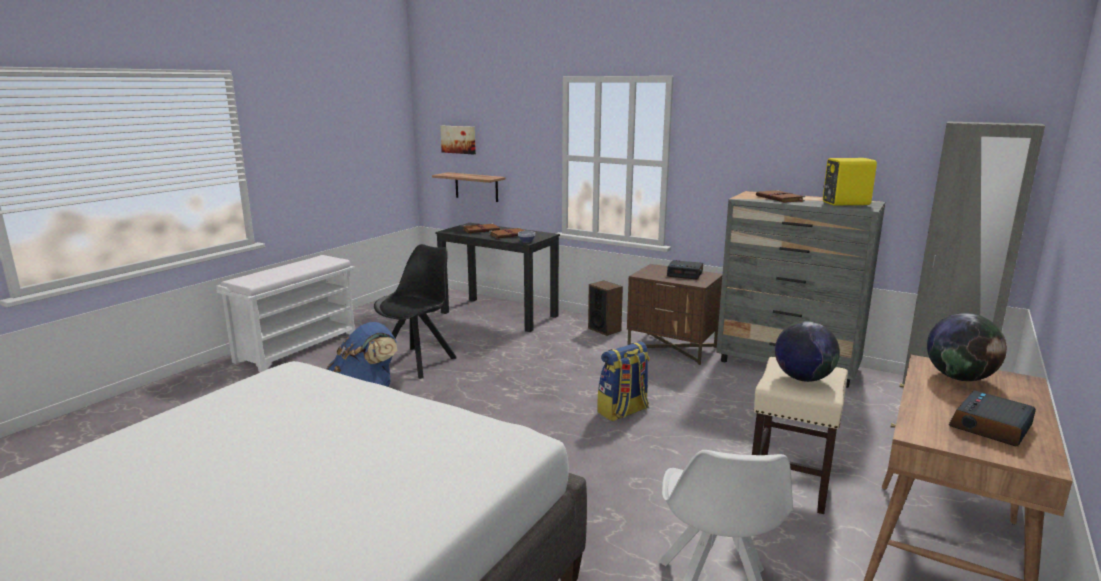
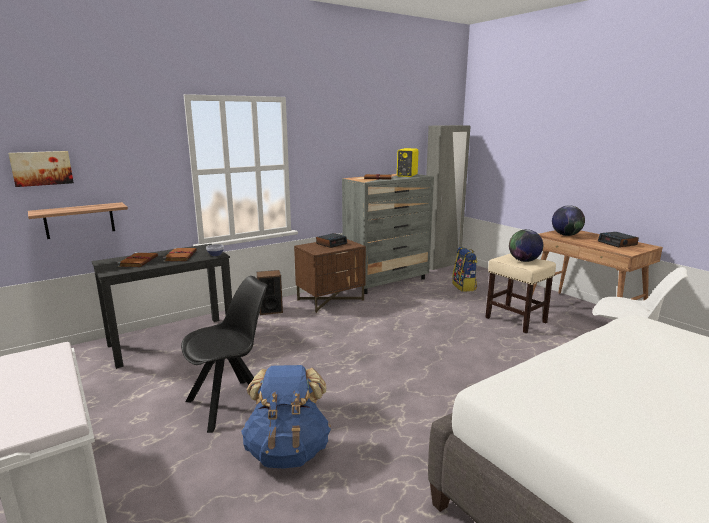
camera: 65 degrees left, 0 degrees up
(418, 361) = (231, 403): black chair -> black chair turned 90 degrees clockwise
(623, 412) = (411, 338): backpack -> backpack (464, 287)

